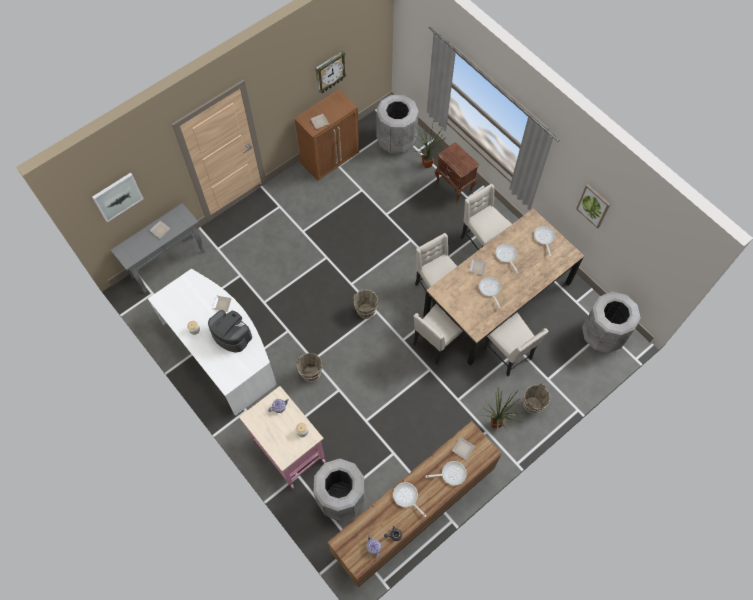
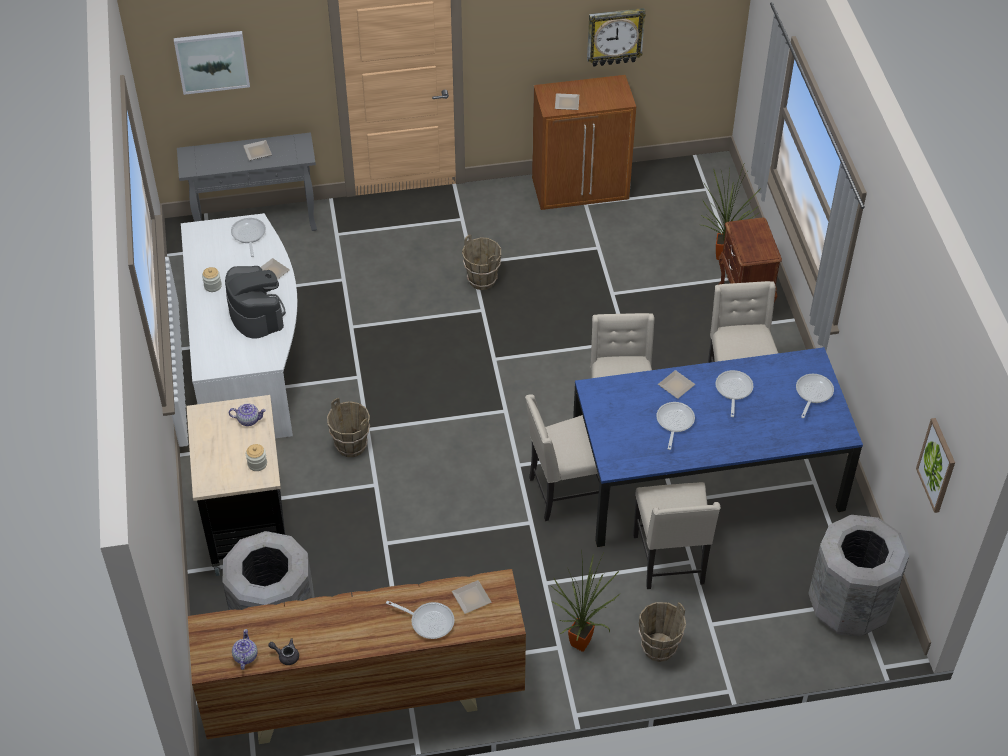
camera: 30 degrees right, 15 degrees down
(288, 450) = (247, 526): pink cart -> black cart
(366, 311) = (490, 403): brown bucket -> brown bucket (482, 280)
(396, 140) = (698, 206): grey trash can -> none
(407, 497) = (341, 618): frying pan -> frying pan (248, 235)
(497, 300) = (705, 480): brown dining table -> blue dining table
(593, 205) = (892, 348): picture -> picture (937, 465)

